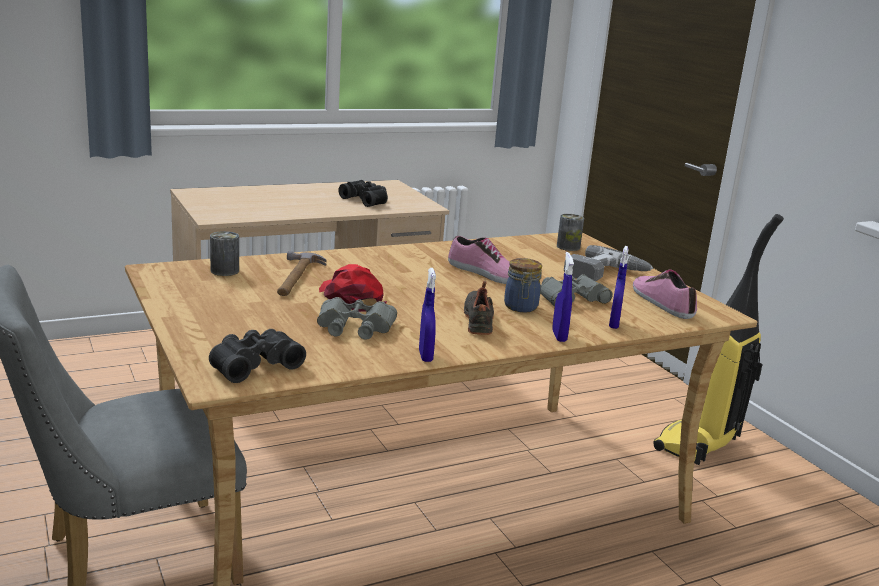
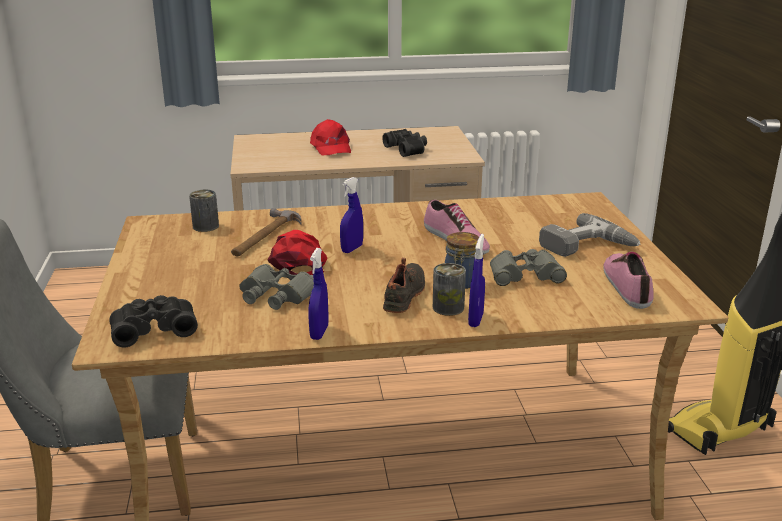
camera: 20 degrees right, 5 degrees up
(286, 199) = (330, 147): none -> red cap
(568, 247) = (571, 211): can -> can (448, 307)
(614, 324) = (548, 309): blue spray bottle -> blue spray bottle (352, 249)

